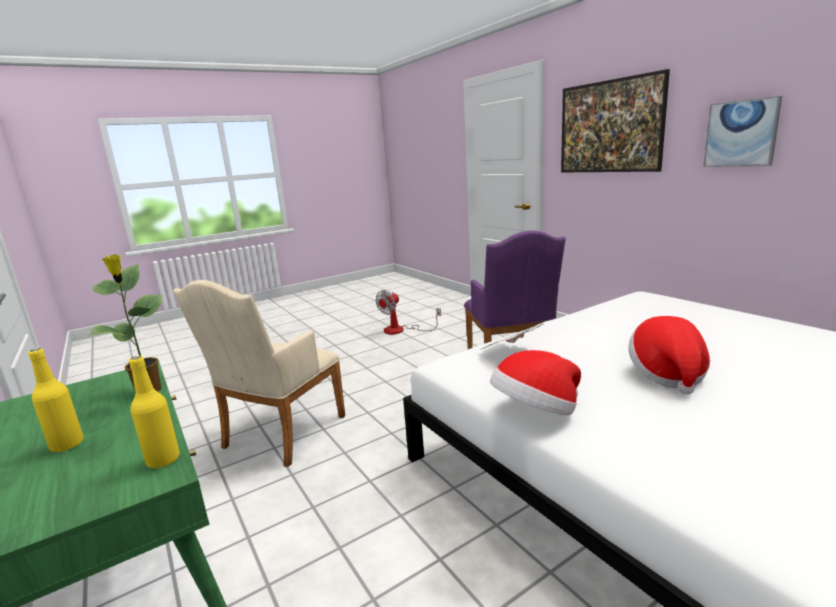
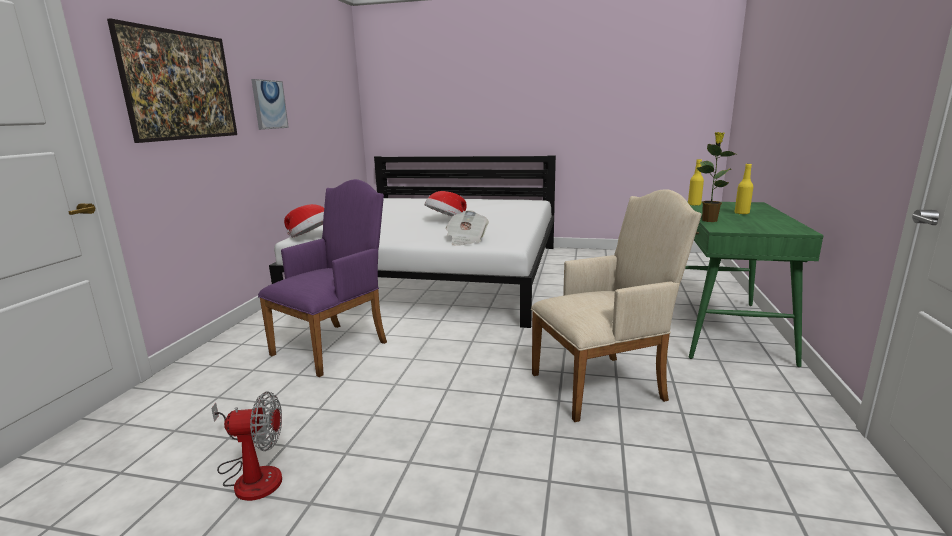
camera: 135 degrees left, 0 degrees up
(536, 412) = (519, 226): hat -> hat (311, 237)

